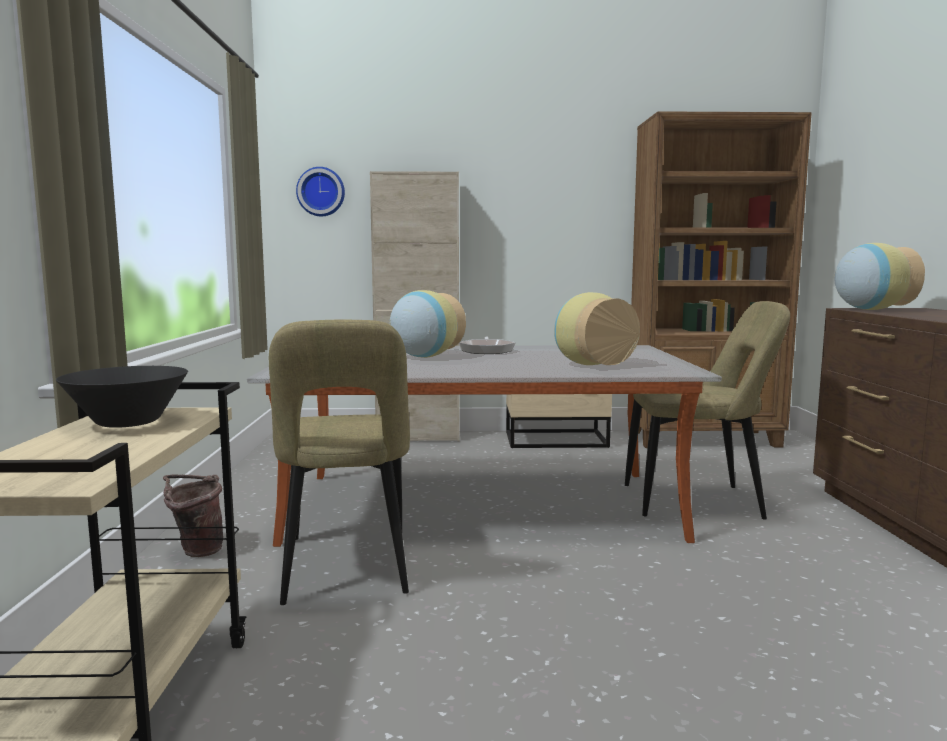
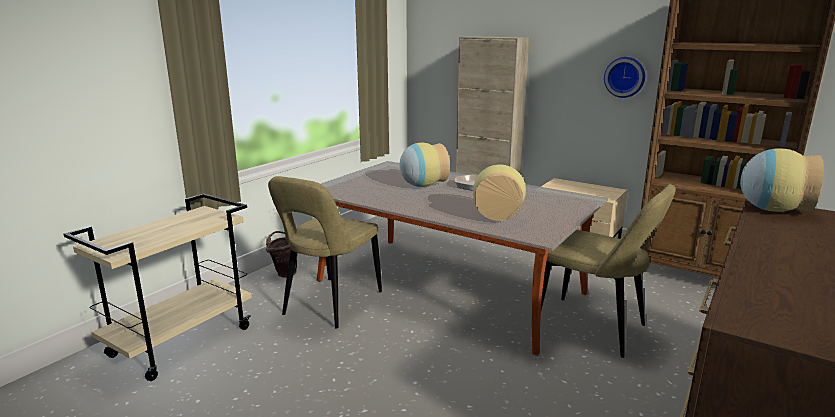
camera: 35 degrees right, 10 degrees up
(128, 422) = (191, 219): black bowl -> none
(321, 192) = (440, 46): wall clock -> wall clock (625, 77)

